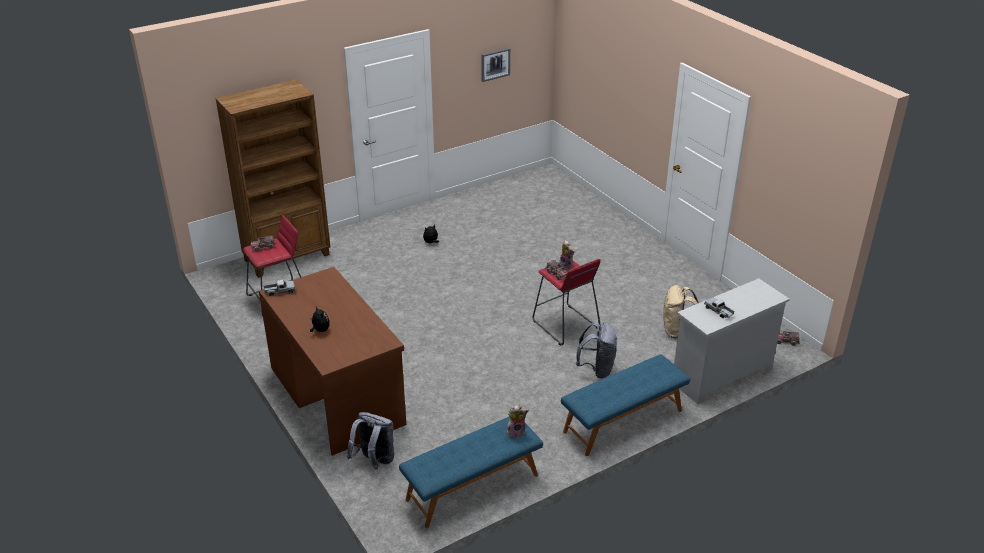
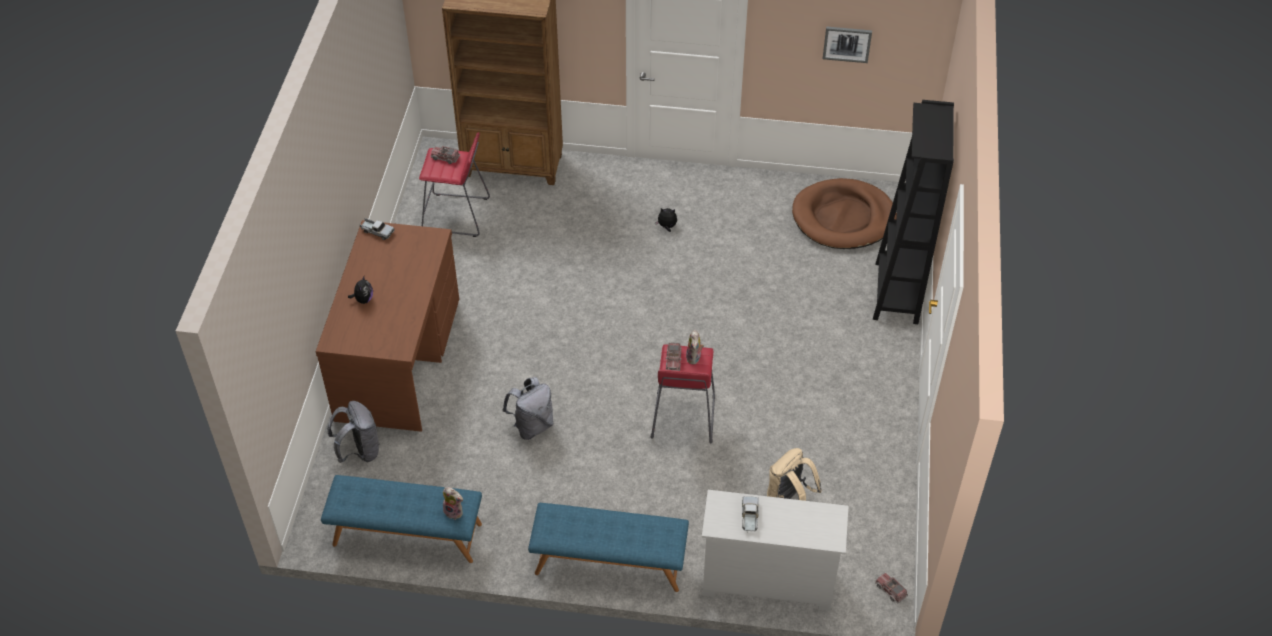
camera: 40 degrees right, 15 degrees up
(528, 194) = (843, 218): none -> brown dog bed
(597, 369) = (653, 488): grey backpack -> grey backpack (532, 426)
(602, 213) = (896, 293): none -> black bookcase

